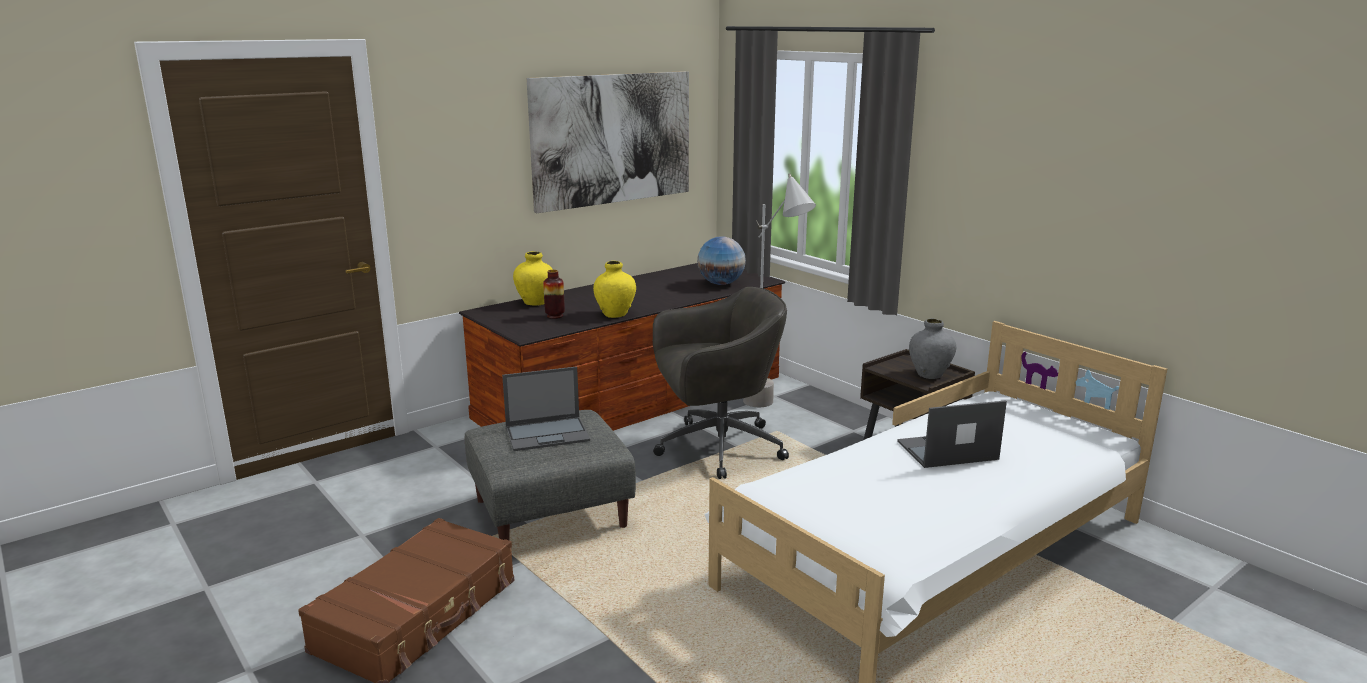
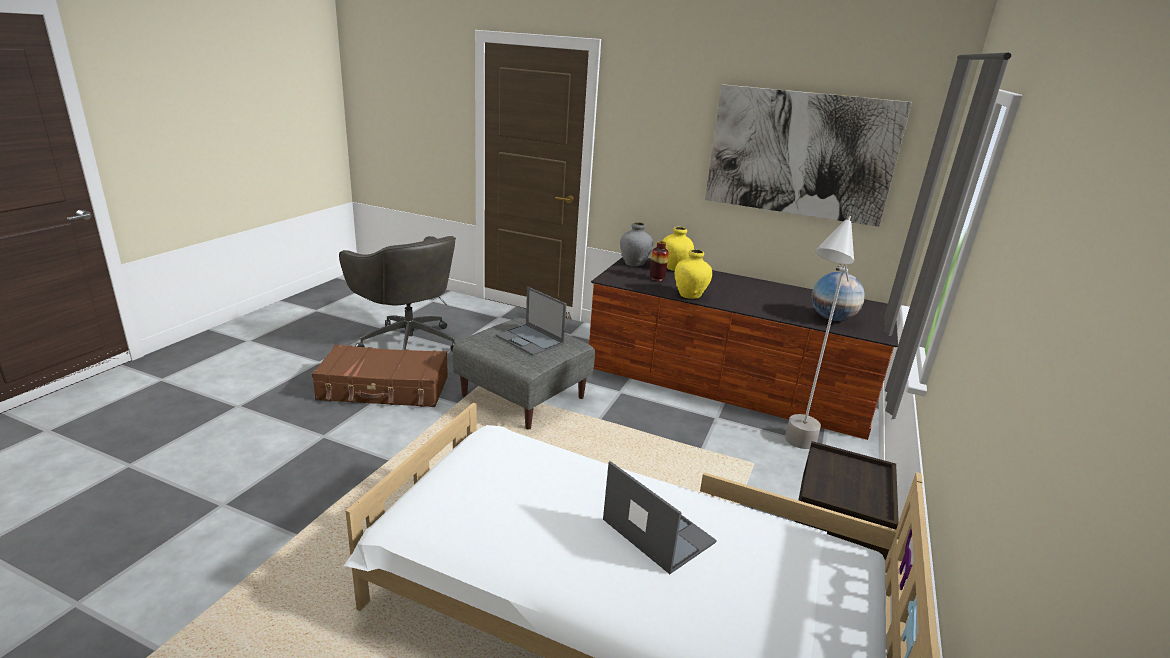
camera: 60 degrees right, 5 degrees up
(716, 448) = (686, 439): grey office chair -> grey office chair (408, 342)
(929, 374) = (849, 492): grey vase -> grey vase (634, 264)

